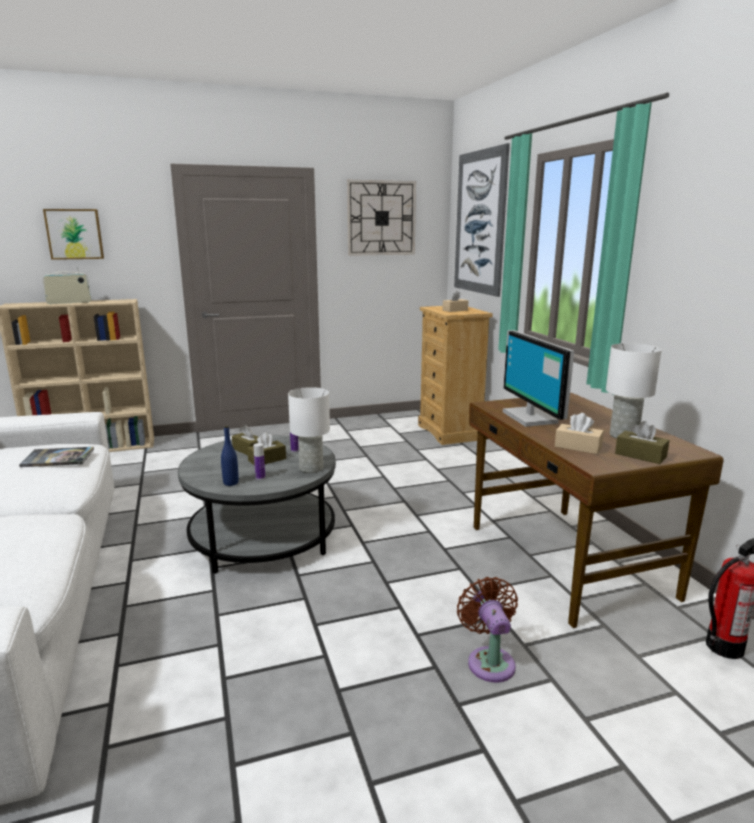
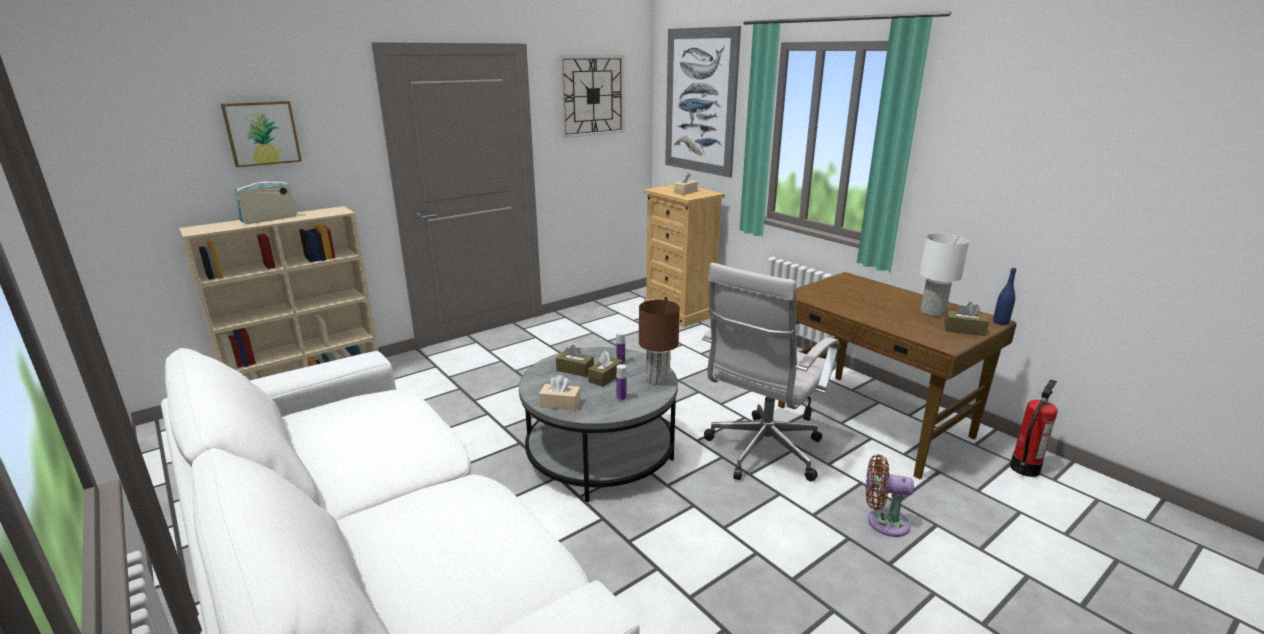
camera: 20 degrees left, 5 degrees up
(58, 458) = (388, 415): book -> none
(231, 483) = (599, 409): blue bottle -> blue bottle (1000, 322)
(311, 468) = (657, 379): white table lamp -> brown table lamp
(416, 566) = (761, 453): none -> white office chair
(489, 660) = (883, 522): brown fan -> brown fan turned 45 degrees counterclockwise
(531, 417) = (846, 303): monitor -> none
(578, 447) = (913, 329): beige tissue box -> beige tissue box (560, 404)

